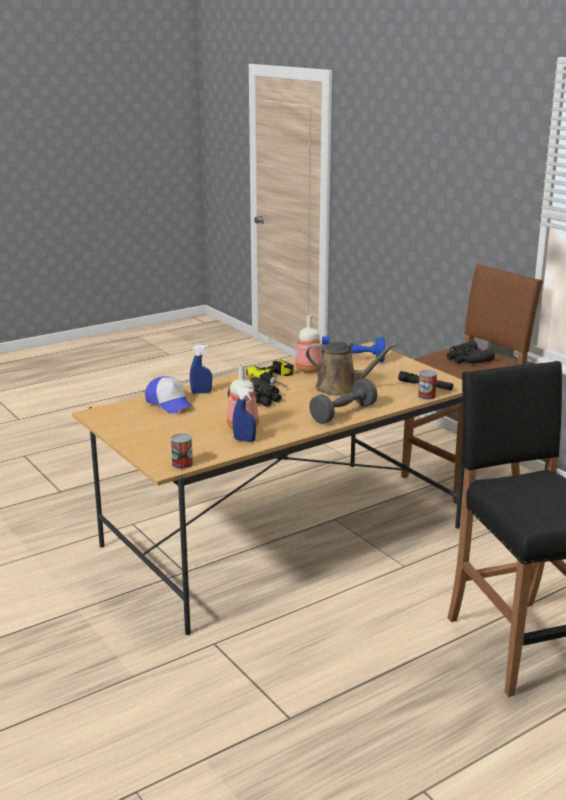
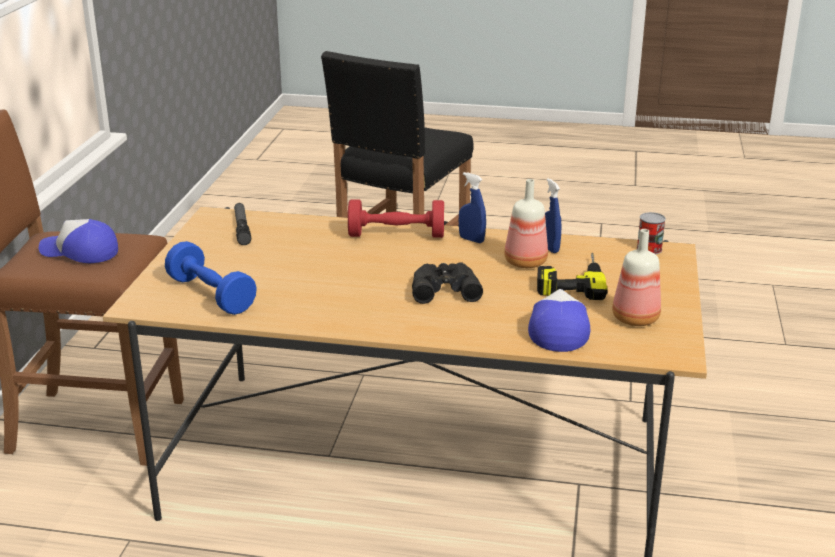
camera: 135 degrees left, 5 degrees up
(201, 392) = (491, 329): blue spray bottle -> blue spray bottle (471, 239)
(279, 380) = (363, 306): power drill -> power drill (570, 280)
(310, 369) = (293, 304): bottle -> bottle (634, 318)
(341, 388) = (327, 262): brown watering can -> none
(343, 413) = (396, 235): grey dumbbell -> red dumbbell
(426, 396) = (274, 218): can -> none
(467, 359) = (80, 252): black binoculars -> cap

